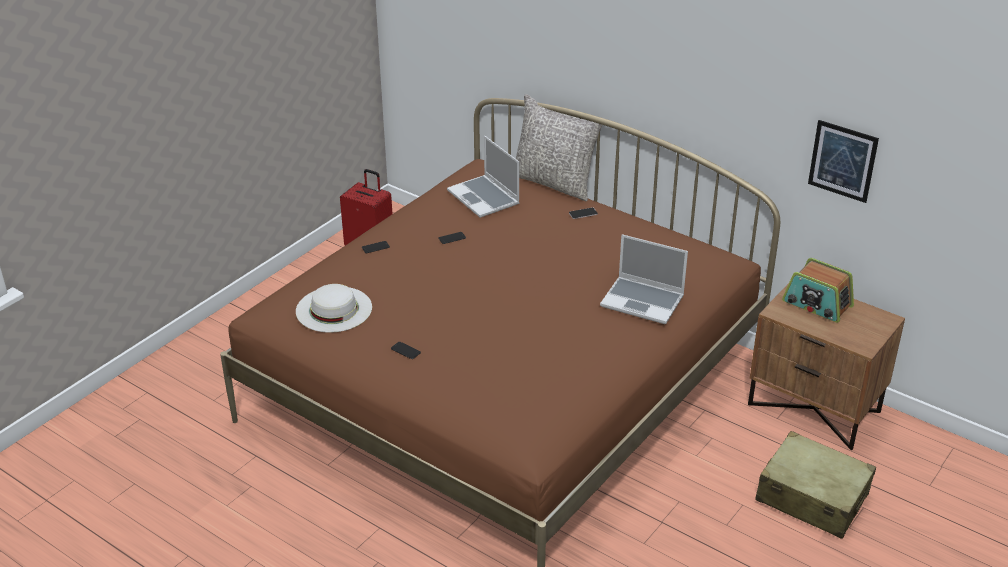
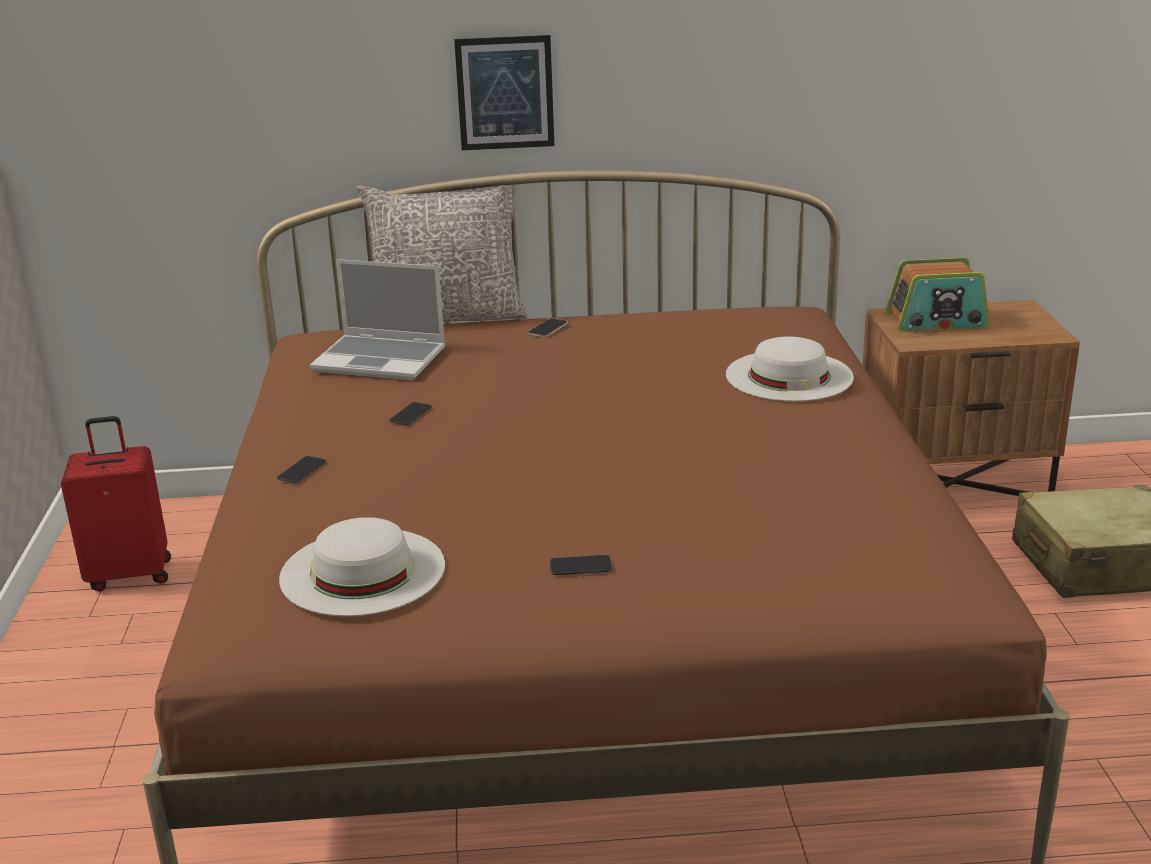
camera: 40 degrees left, 10 degrees down
(643, 301) = (789, 375): laptop -> white hat
(842, 161) = (917, 98): picture -> picture (505, 93)

